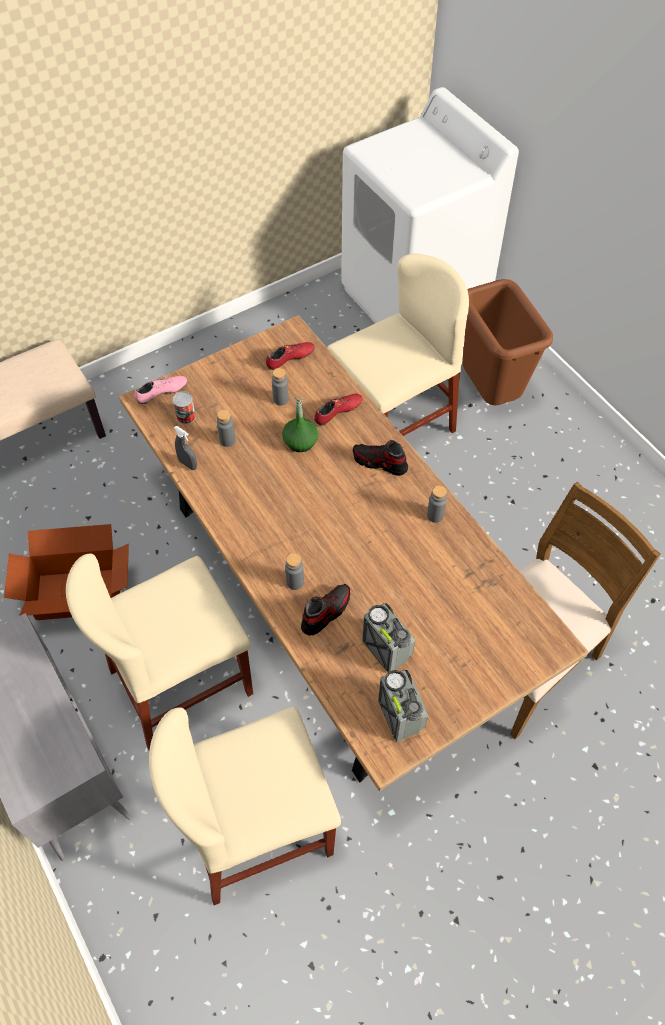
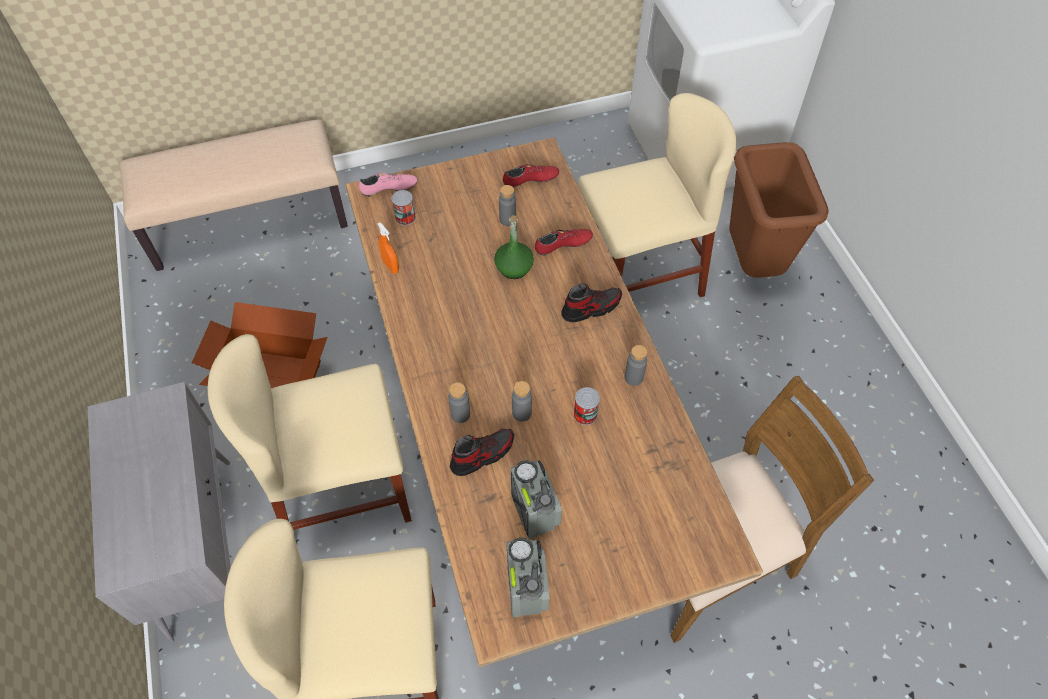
camera: 15 degrees right, 0 degrees up
(188, 464) = (391, 266): grey spray bottle -> orange spray bottle
(227, 440) = (439, 250): grey bottle -> grey bottle (521, 413)
(380, 463) = (591, 308): shoe -> shoe turned 120 degrees clockwise
(403, 556) = (585, 414): none -> can

